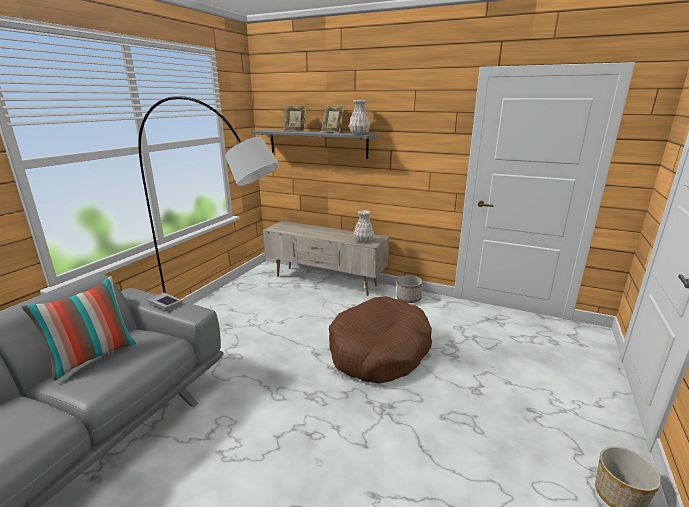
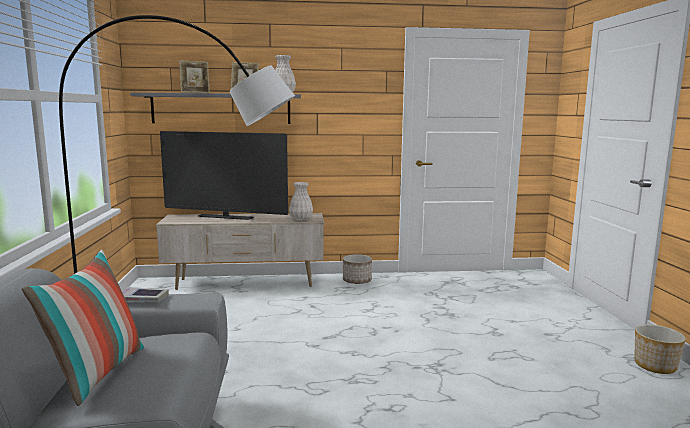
camera: 30 degrees left, 10 degrees down
(313, 230) = (225, 217): none -> television
(379, 351) = (378, 327): brown dog bed -> none

